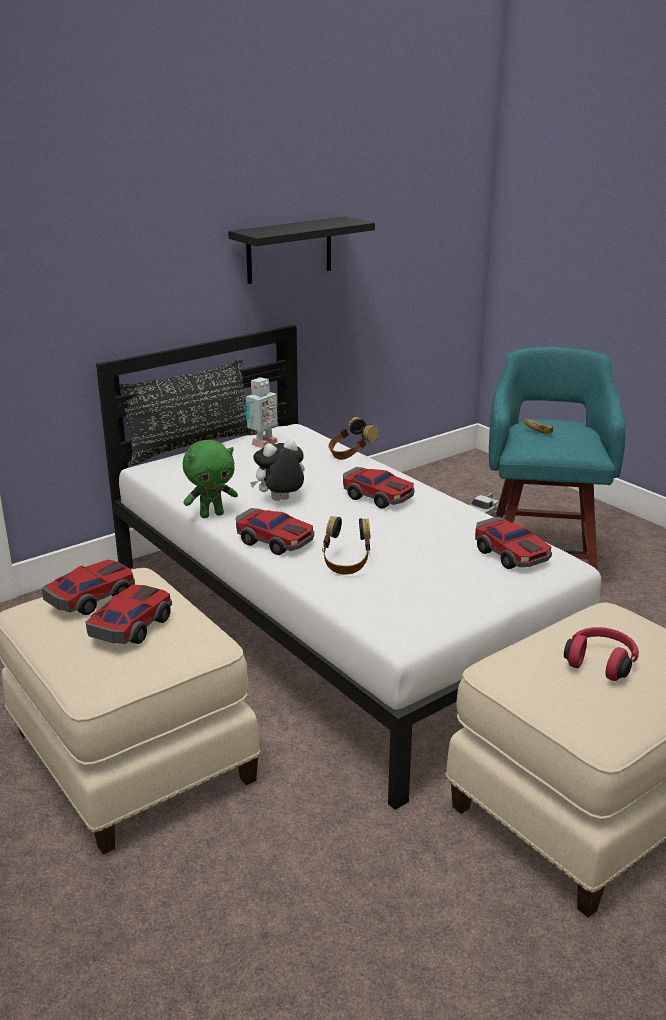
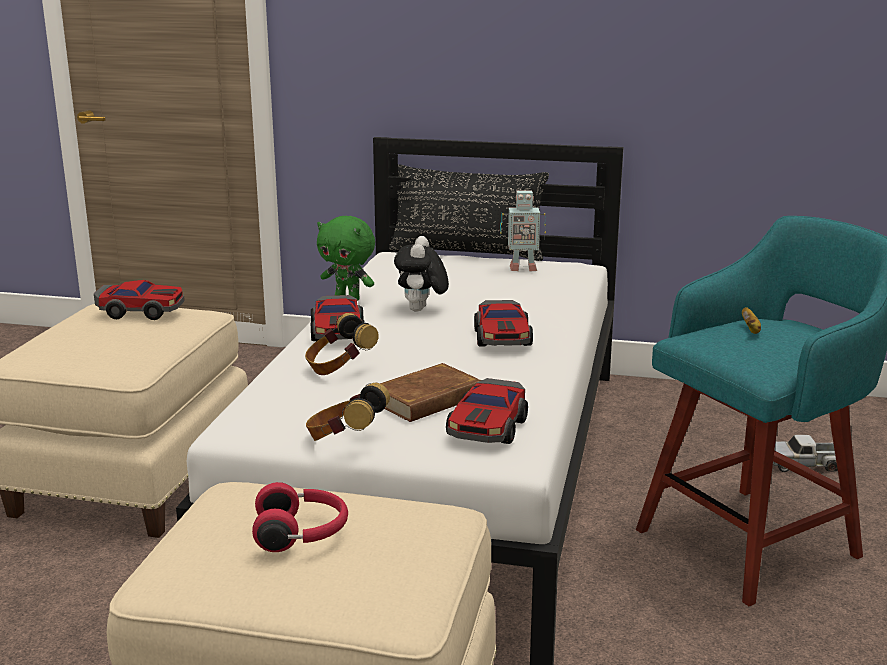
camera: 50 degrees right, 5 degrees down
(130, 626) = (113, 335): toy car -> none
(280, 501) = (421, 310): plush toy -> plush toy turned 105 degrees counterclockwise
(289, 250) = (634, 56): black shelf -> none
(350, 455) = (572, 301): headphones -> headphones (345, 440)
(442, 555) = (428, 399): none -> brown book

